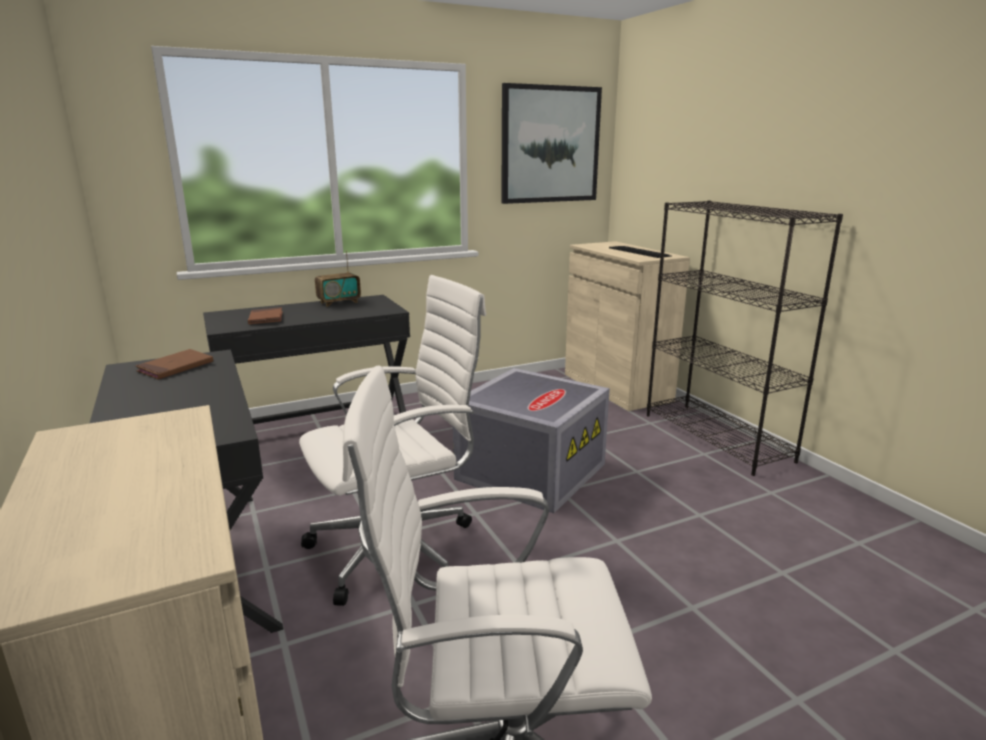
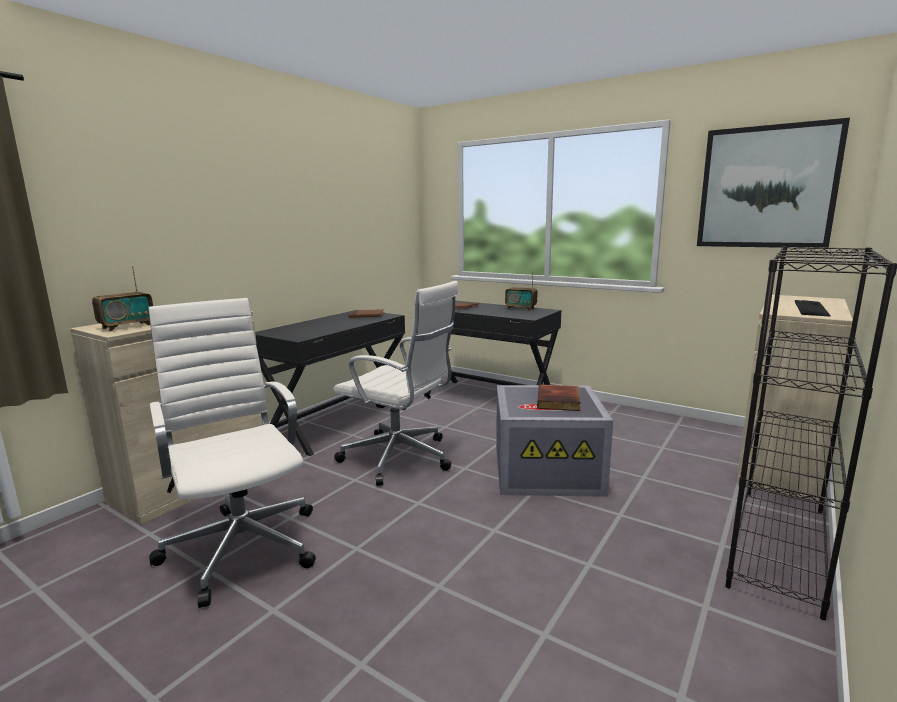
camera: 60 degrees right, 5 degrees down
(131, 540) = (127, 326): none -> radio
(539, 390) = (559, 401): none -> book

